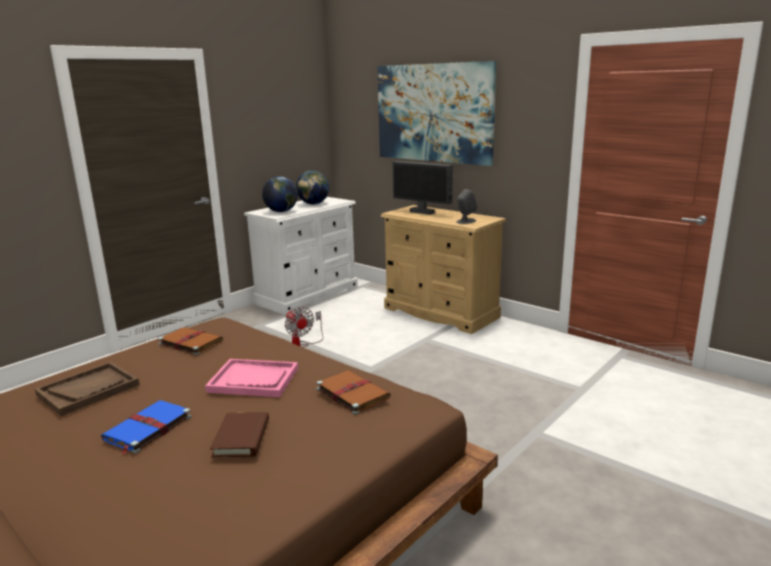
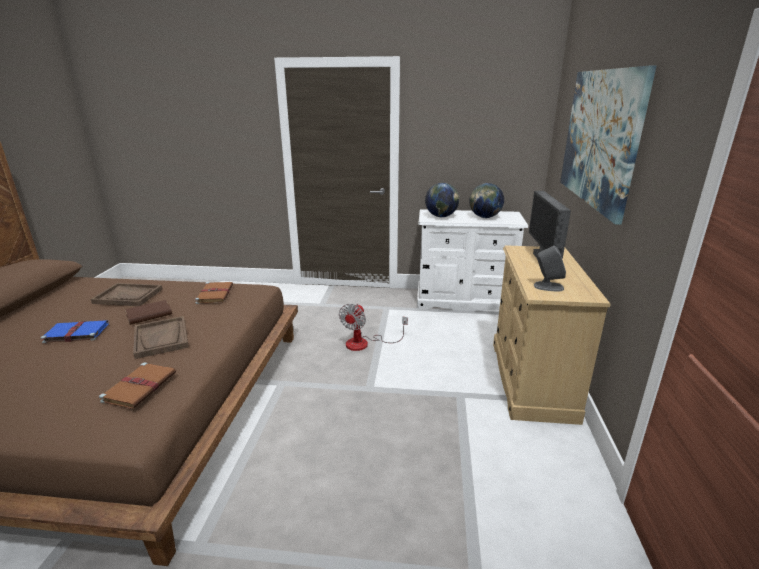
camera: 55 degrees right, 5 degrees up
(241, 438) = (59, 369): brown book -> brown book (149, 314)
(254, 380) = (161, 338): pink tray -> brown tray

